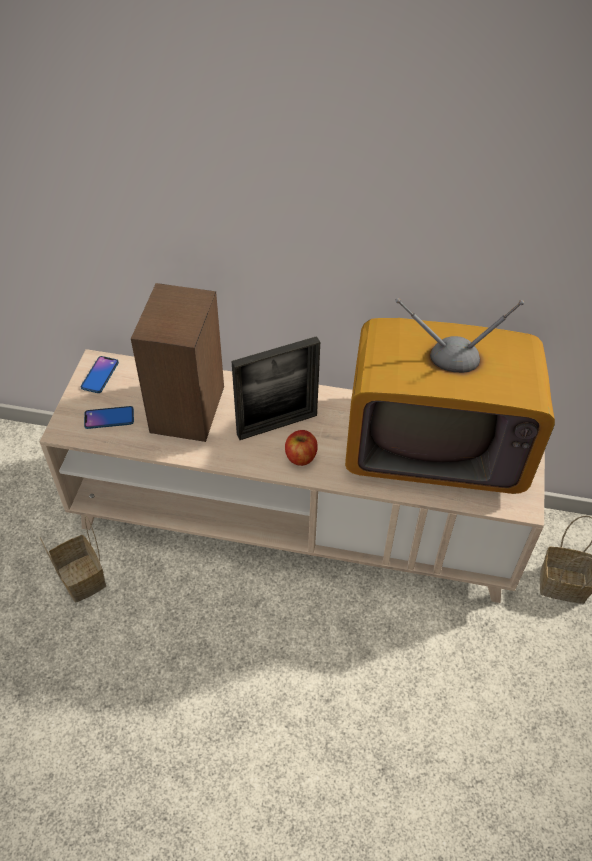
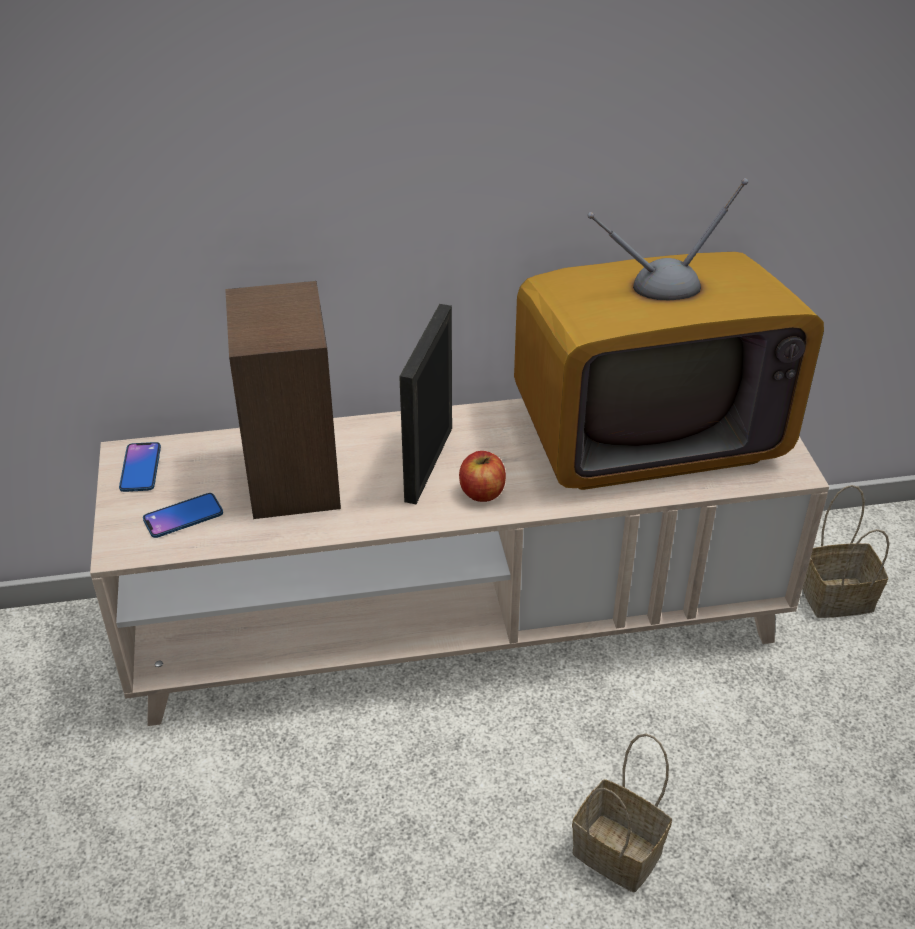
camera: 20 degrees left, 10 degrees down
(83, 578) = (182, 792): basket -> basket (620, 853)
(277, 425) = (429, 464): picture frame -> picture frame turned 150 degrees clockwise

